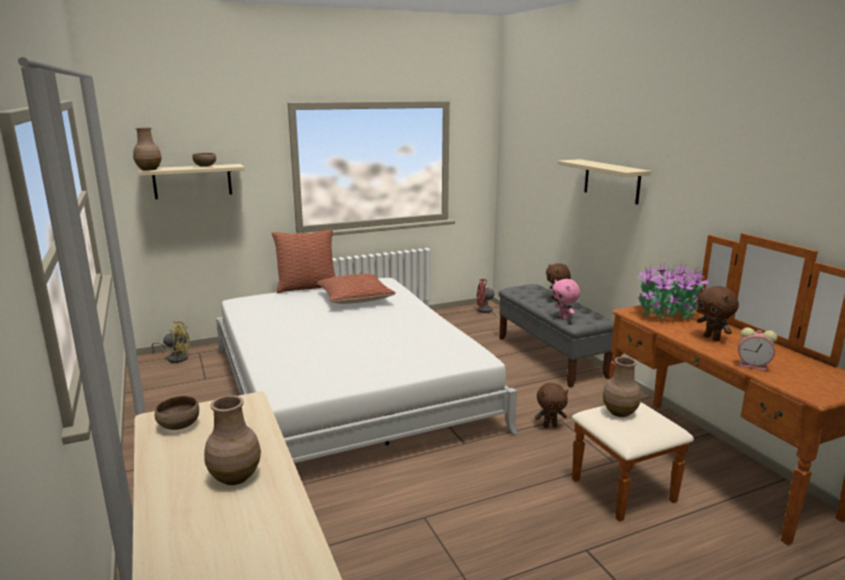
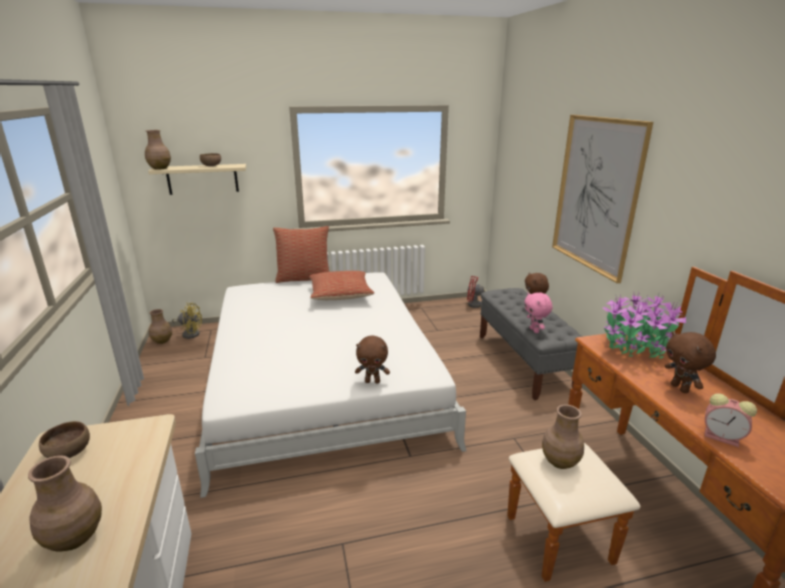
camera: 10 degrees right, 5 degrees up
(146, 367) = (162, 341): none -> brown vase
(550, 426) = (501, 445): brown plush toy -> brown plush toy (372, 381)
(611, 181) = (596, 194): beige shelf -> picture

